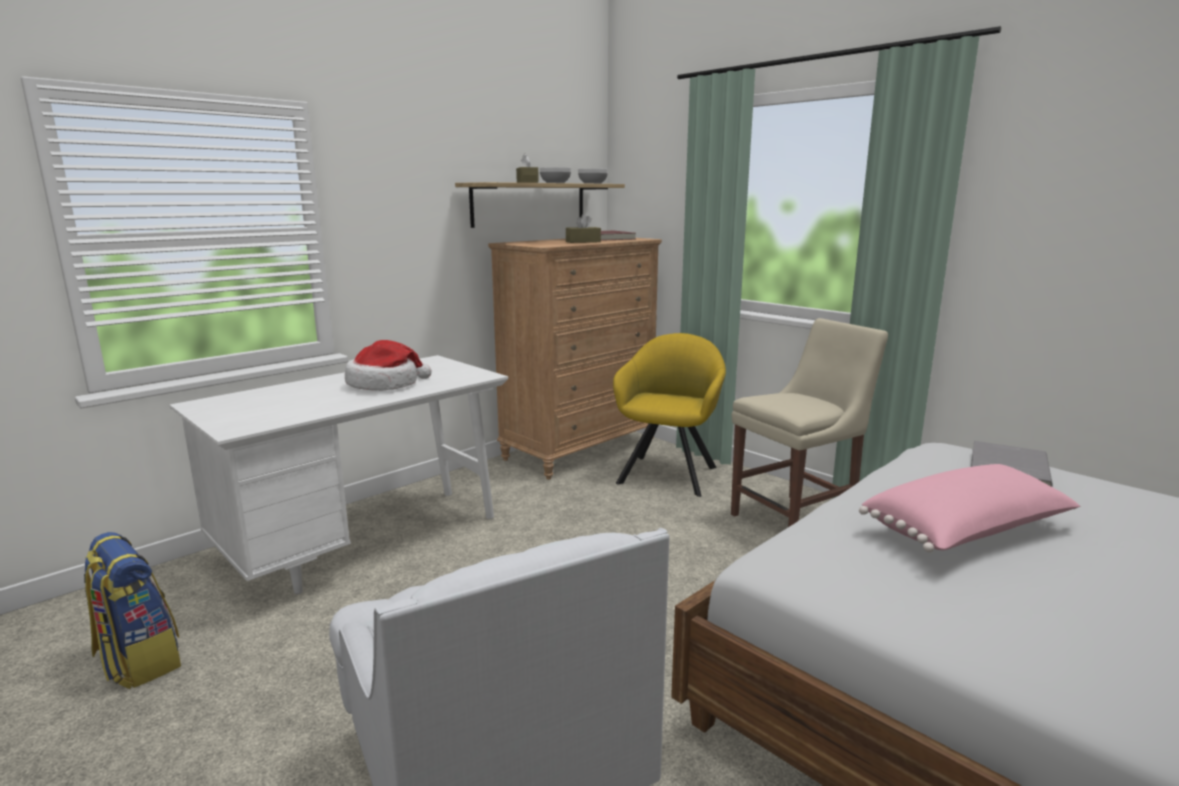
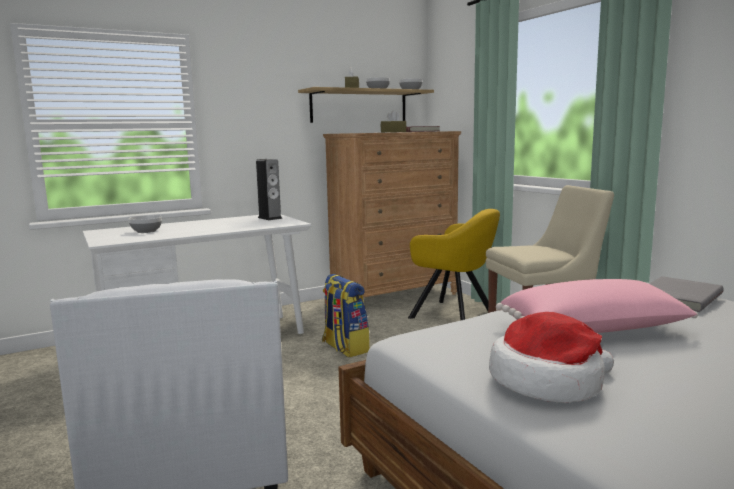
camera: 15 degrees right, 5 degrees down
(138, 661) = (33, 391): backpack -> backpack (344, 348)
(279, 401) = (146, 231): none -> bowl
(385, 384) = (223, 225): hat -> hat (548, 382)
(438, 366) = (270, 218): none -> speaker
(669, 472) = (456, 315): yellow armchair -> yellow armchair turned 90 degrees clockwise

